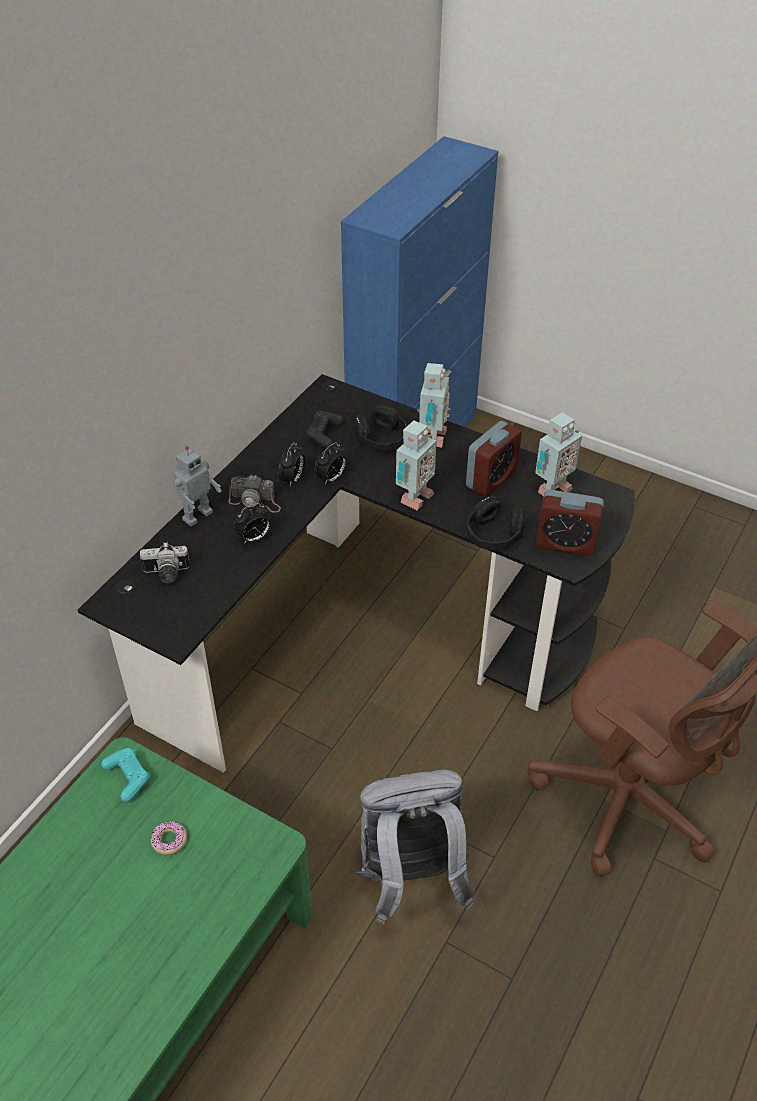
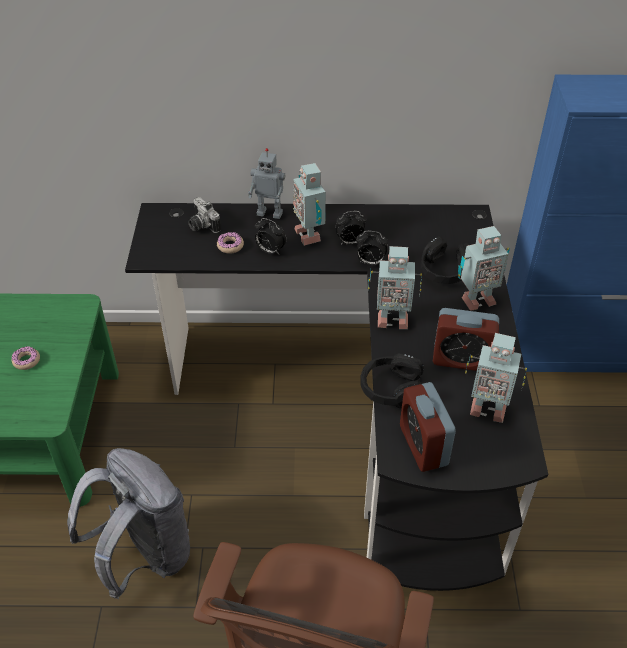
camera: 60 degrees right, 0 degrees up
(128, 777) = (67, 316): turquoise game controller -> none
(219, 564) = (230, 246): none -> donut
(255, 501) = (309, 234): camera -> toy robot
(324, 434) = (418, 236): black game controller -> none

